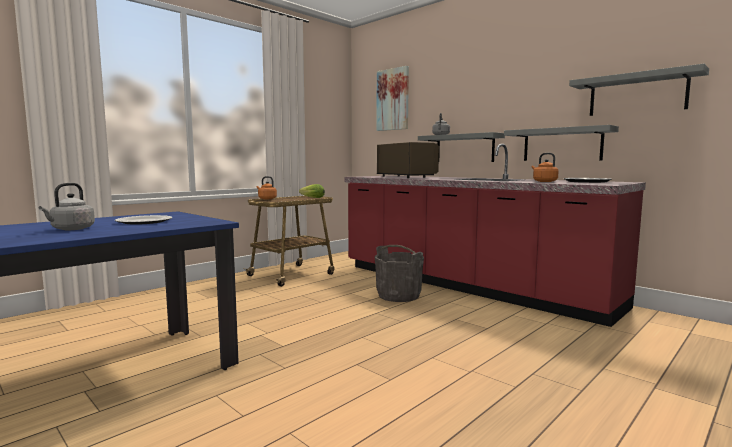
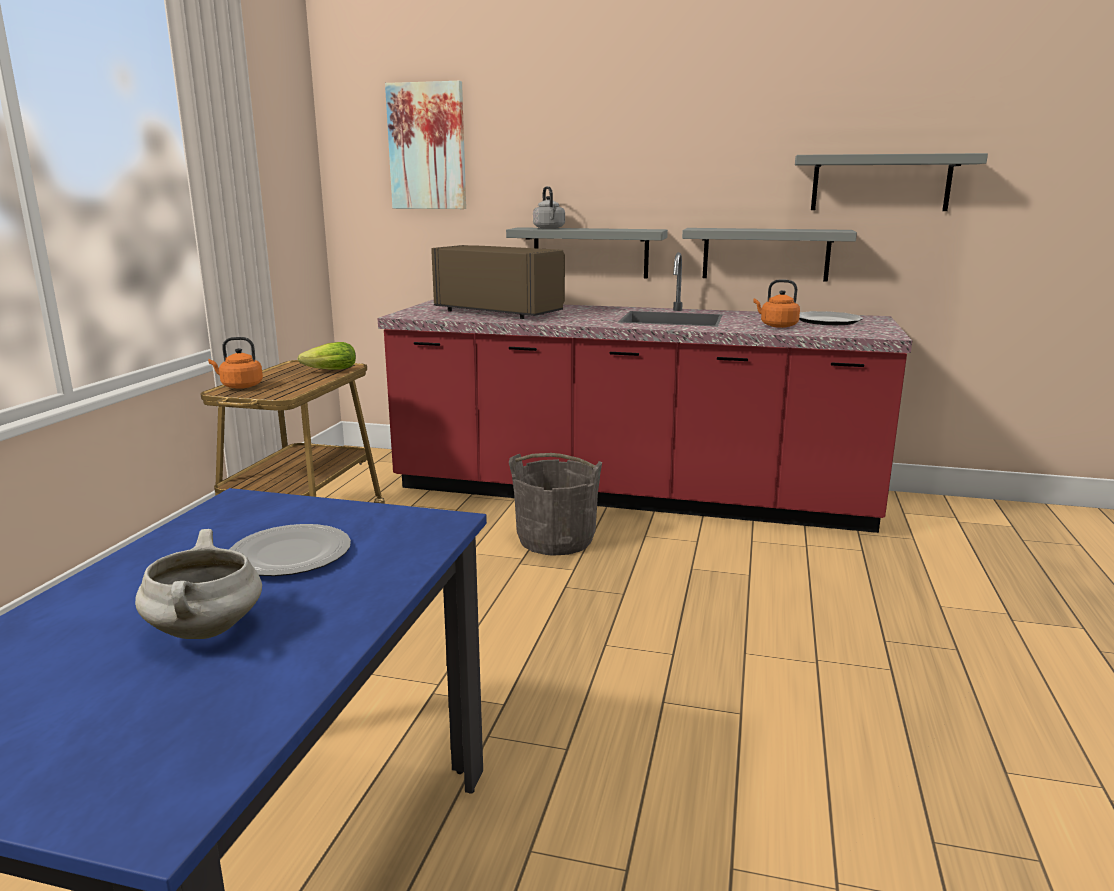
camera: 30 degrees left, 10 degrees up
(71, 229) = (207, 631): grey kettle -> white cooking pot

